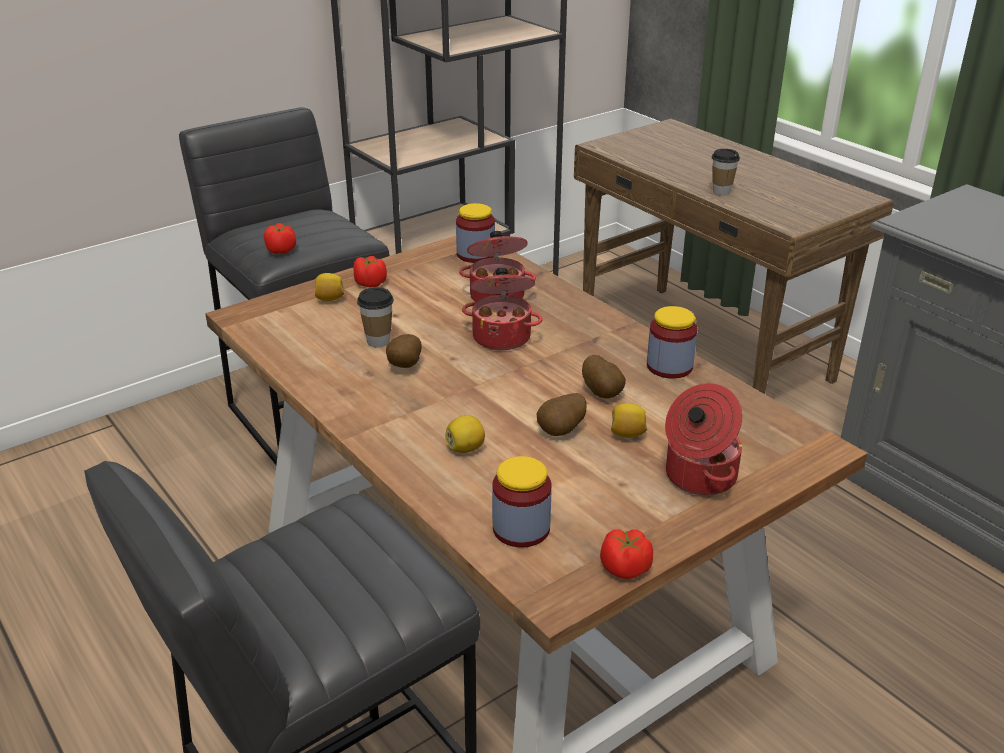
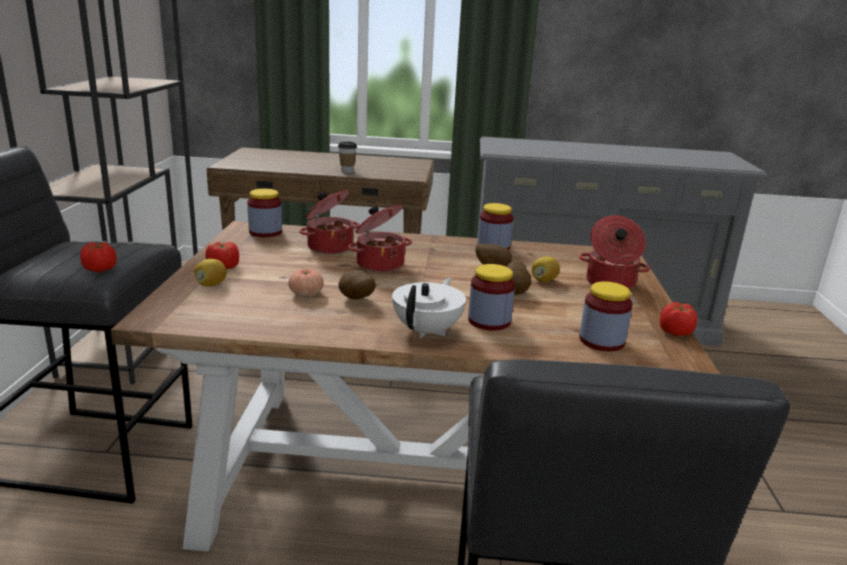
camera: 50 degrees left, 10 degrees down
(378, 341) = (306, 294): cup -> tomato
(395, 429) = (428, 331): none -> white teapot
(466, 448) = (489, 321): lemon -> jar

